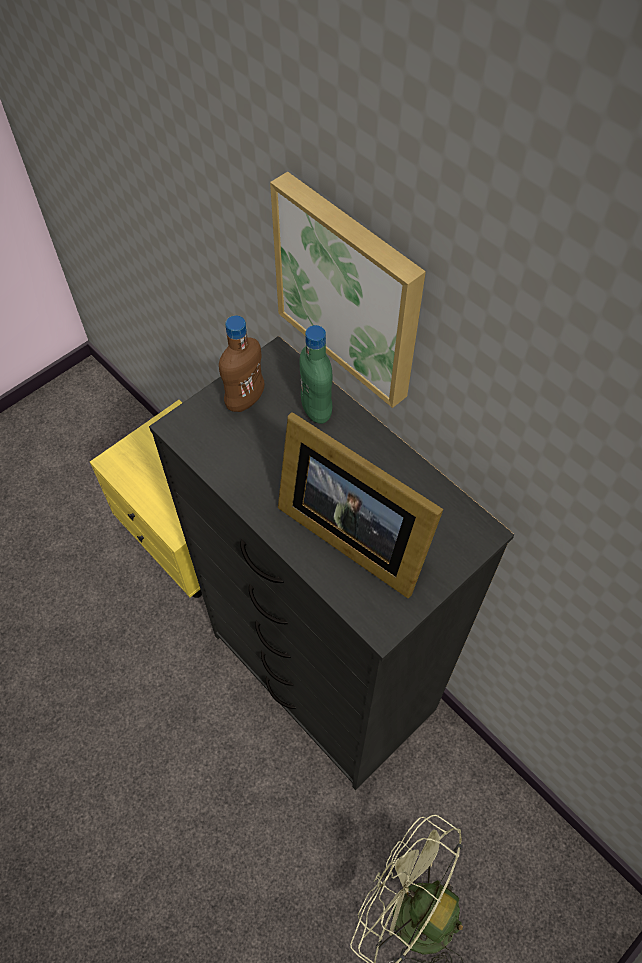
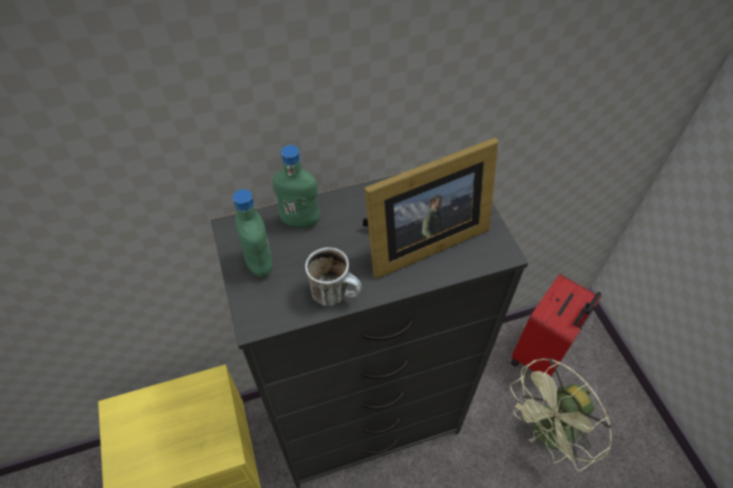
camera: 65 degrees left, 5 degrees down
(241, 480) = (336, 294): none -> mug
(245, 400) = (260, 264): brown bottle -> green bottle
(350, 289) = (266, 114): picture -> none
(521, 866) = (541, 355): none -> red suitcase

